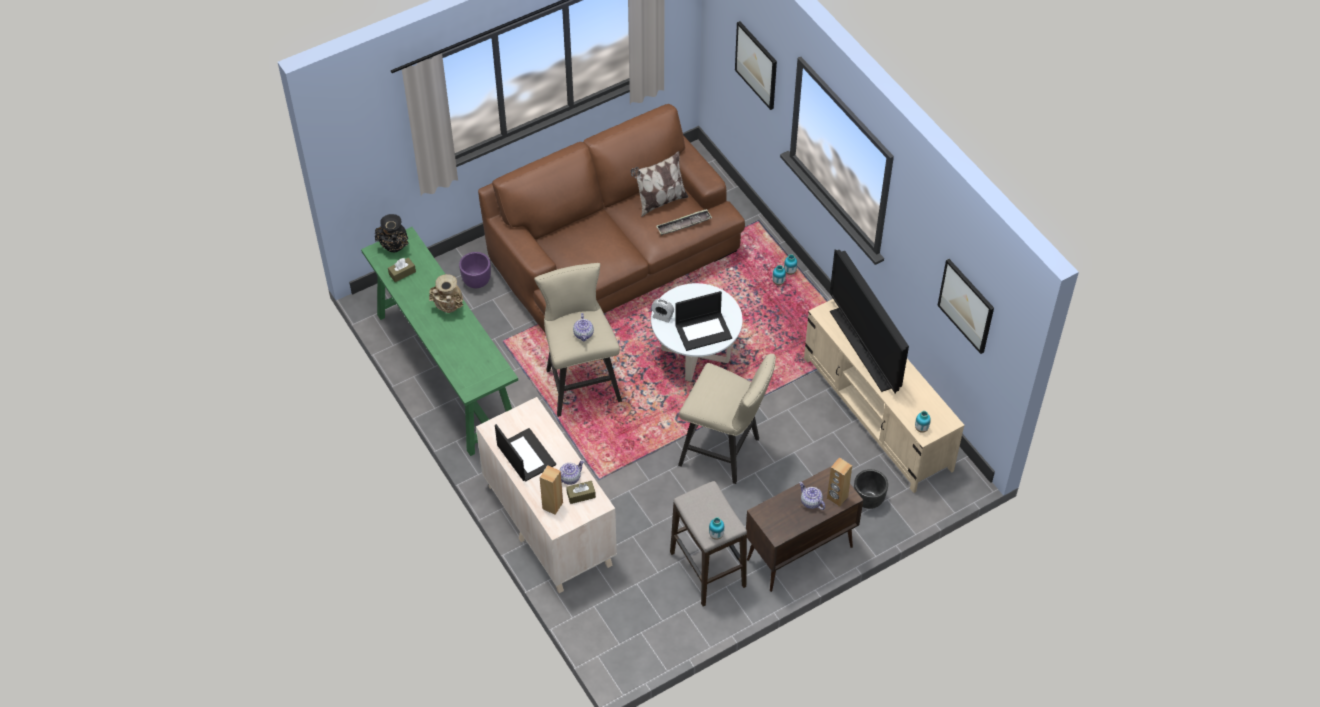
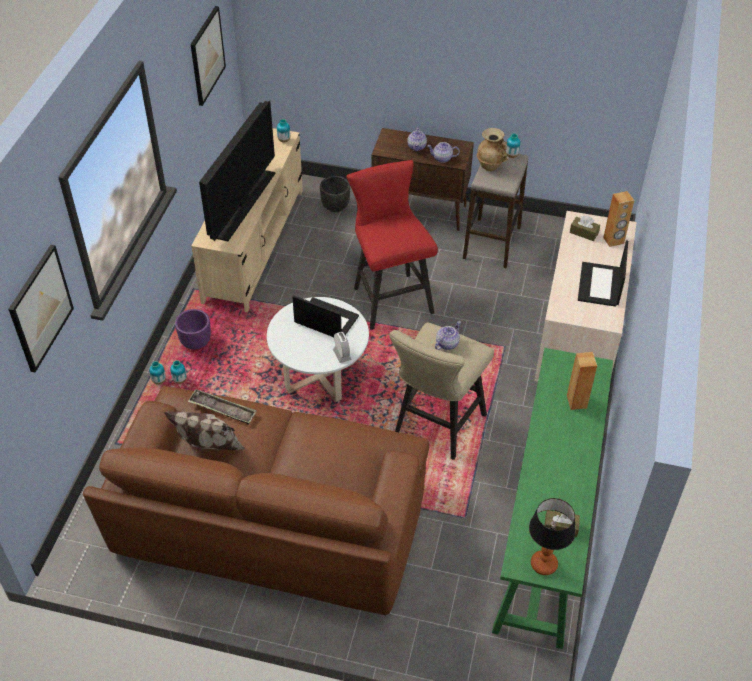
camera: 135 degrees left, 5 degrees down
(394, 248) = (543, 564): black vase -> table lamp
(449, 308) = (547, 453): beige vase -> beige vase (491, 166)
(477, 281) = (426, 601): purple planter -> purple planter (195, 342)
(570, 477) = (580, 248): teapot -> teapot (442, 158)
(725, 452) = (390, 297): beige stool -> red stool
(837, 498) = (397, 138): brown speaker -> brown speaker (577, 402)

